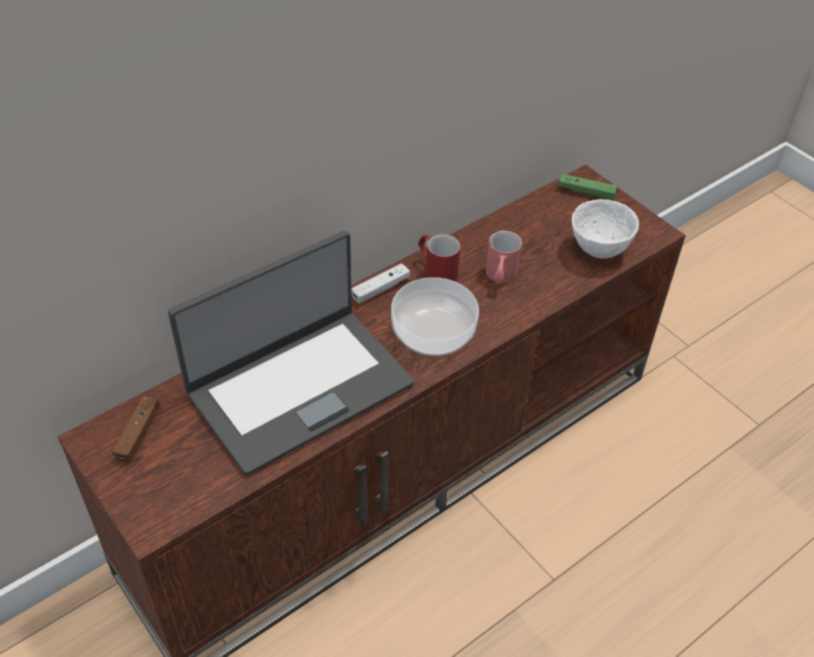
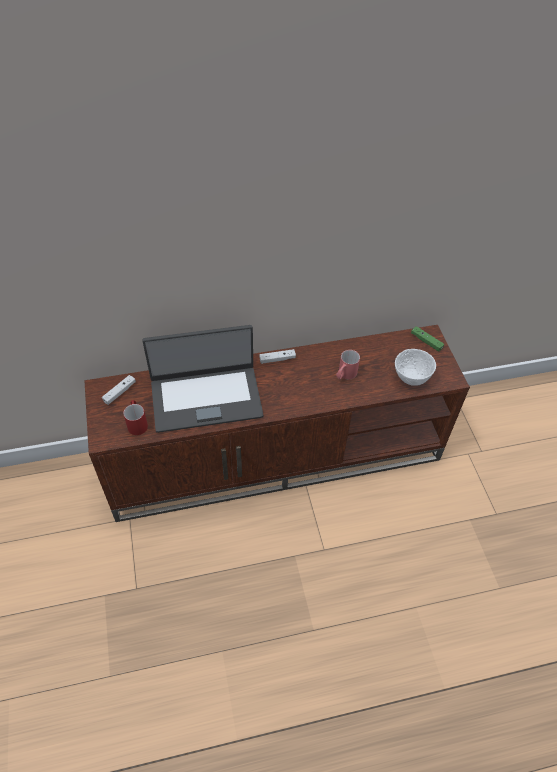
camera: 25 degrees right, 5 degrees up
(138, 433) = (119, 392): brown game controller -> white game controller
(433, 332) = (290, 393): bowl -> none
(436, 270) = (312, 359): red mug -> red mug (137, 422)

